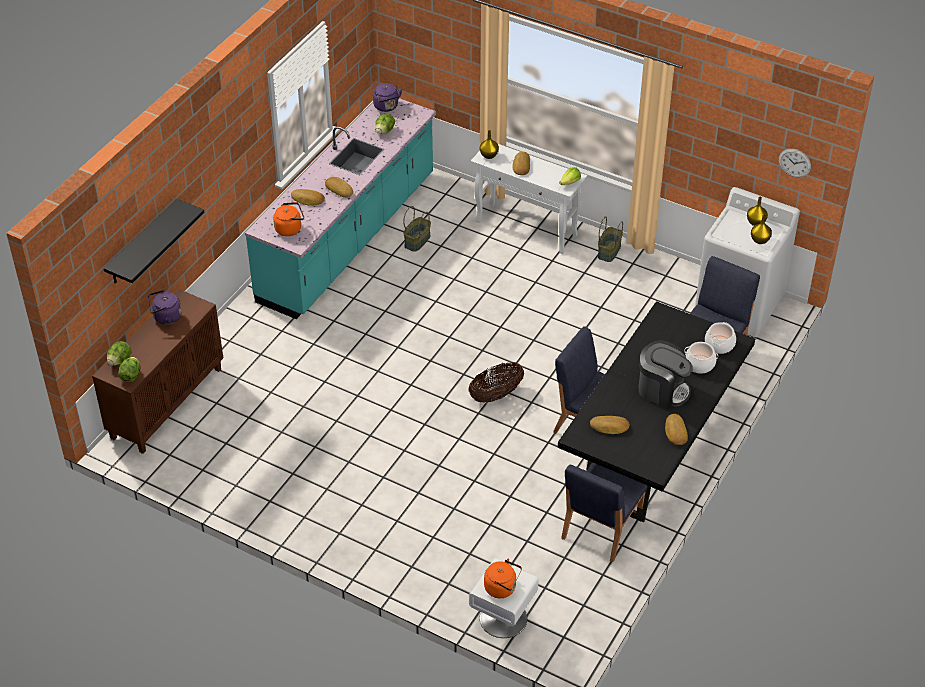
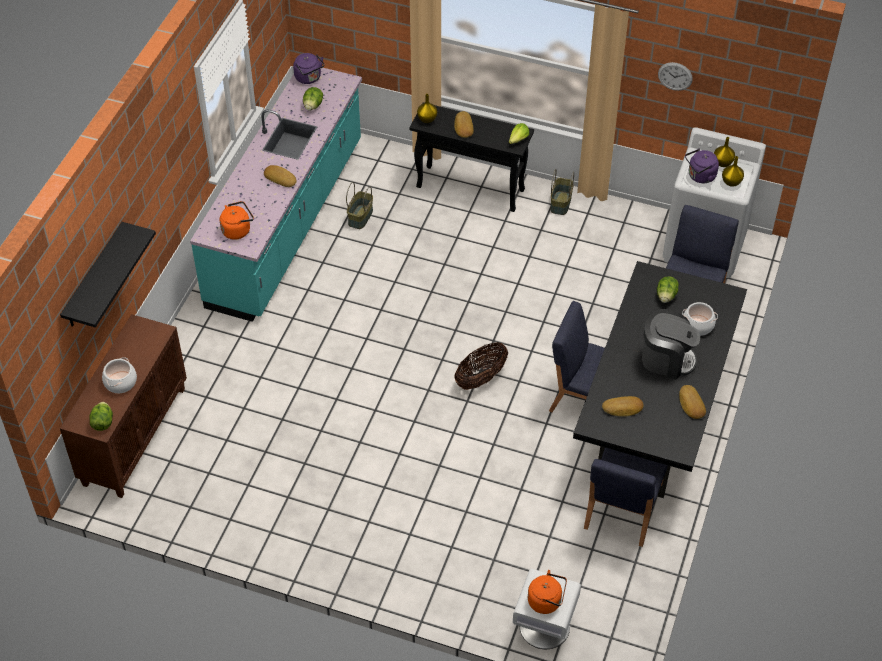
camera: 10 degrees left, 5 degrees up
(119, 360) = (86, 406): lettuce -> lettuce (666, 296)
(165, 317) = (125, 349): purple kettle -> purple kettle (700, 176)
(308, 199) = (249, 194): bread -> none
(527, 228) = (471, 188): white console table -> black console table
(719, 345) = (712, 301): cooking pot -> cooking pot (120, 382)
(794, 163) = (760, 98): wall clock -> wall clock (675, 76)

